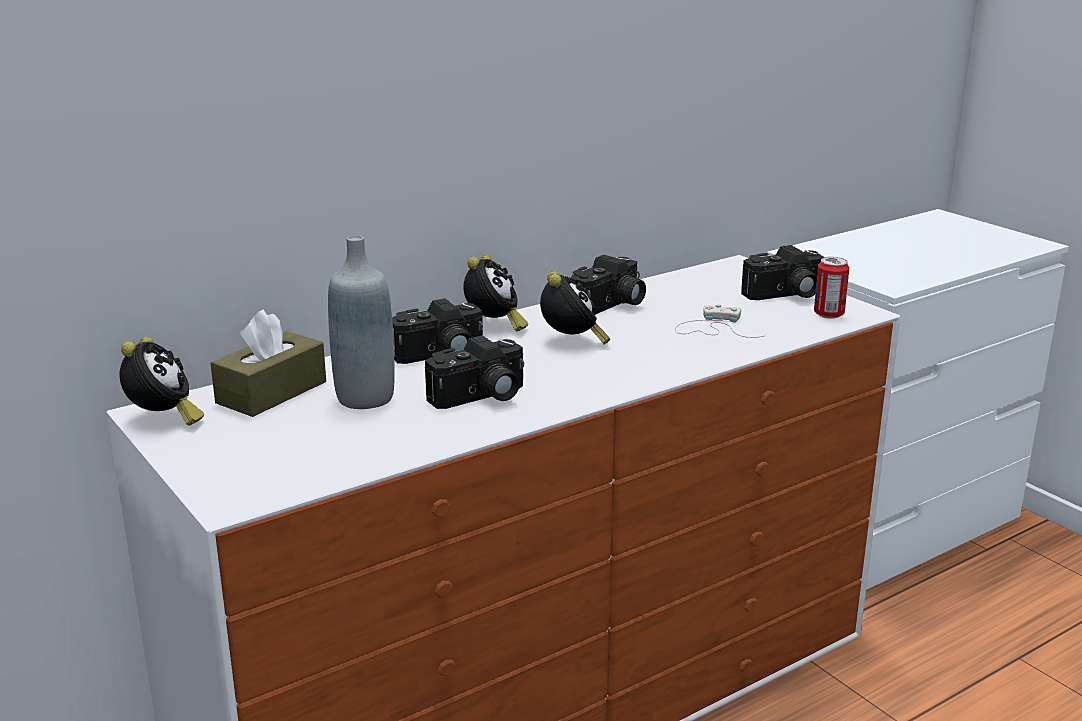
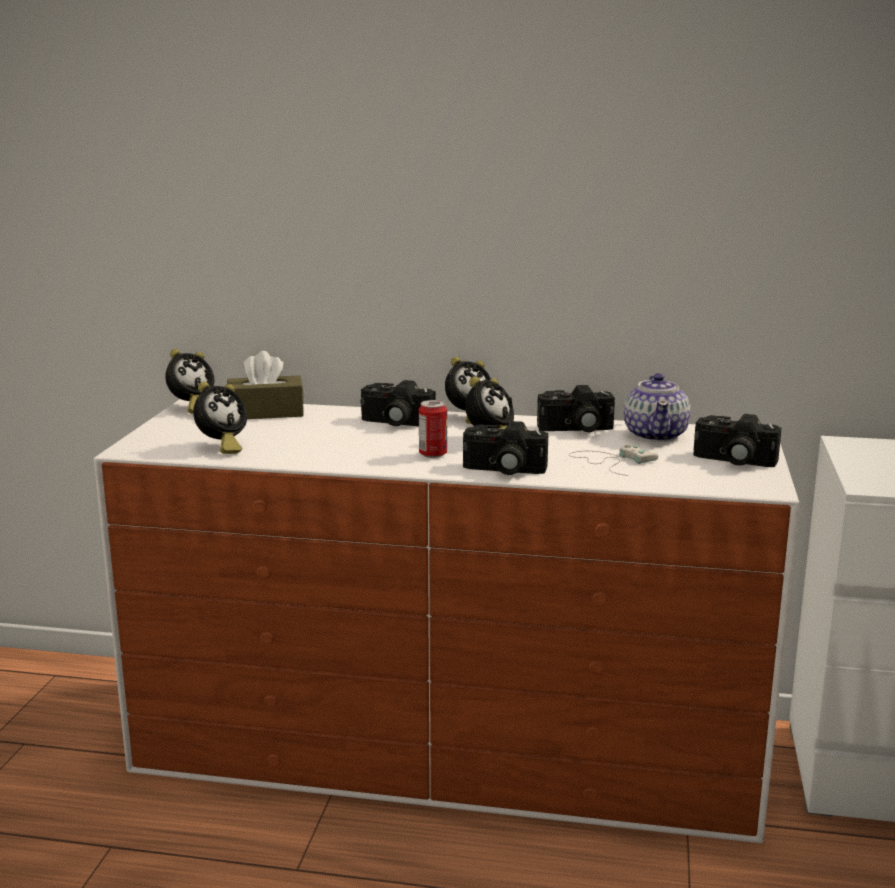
camera: 45 degrees right, 5 degrees down
(334, 453) = (221, 447): none -> alarm clock
(365, 398) = (301, 429): grey bottle -> none
(481, 397) = (358, 449): camera -> camera (503, 470)
(680, 289) = (656, 435): none -> teapot
(828, 314) = (731, 482): can -> can (433, 454)

